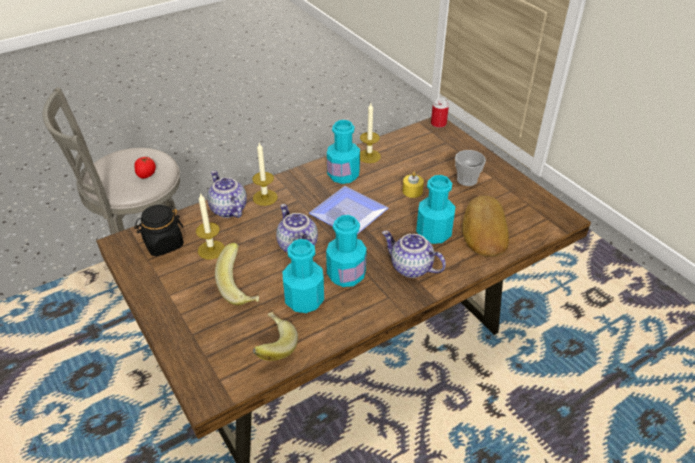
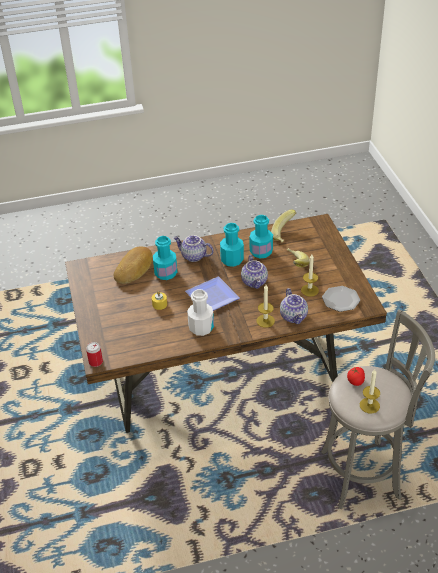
camera: 160 degrees left, 0 degrees up
(163, 244) = (340, 300): black jar -> plate
(343, 175) = (201, 328): turquoise bottle -> white bottle
(369, 156) = (172, 341): candle -> candle (369, 405)
(410, 268) = (193, 256): teapot -> teapot turned 150 degrees clockwise
(467, 180) = (115, 305): cup -> none

